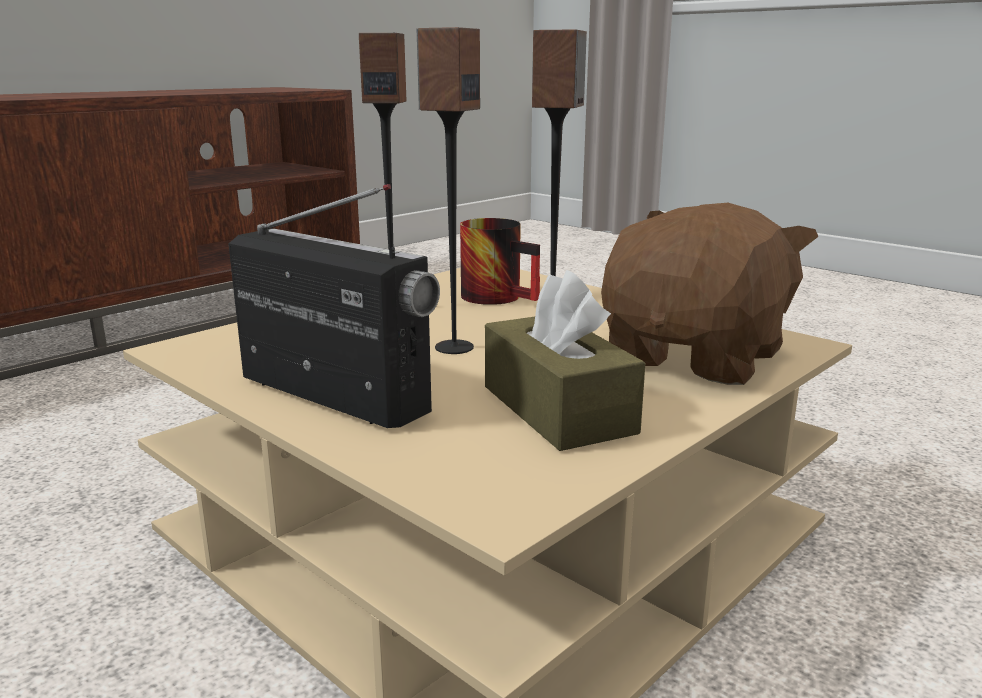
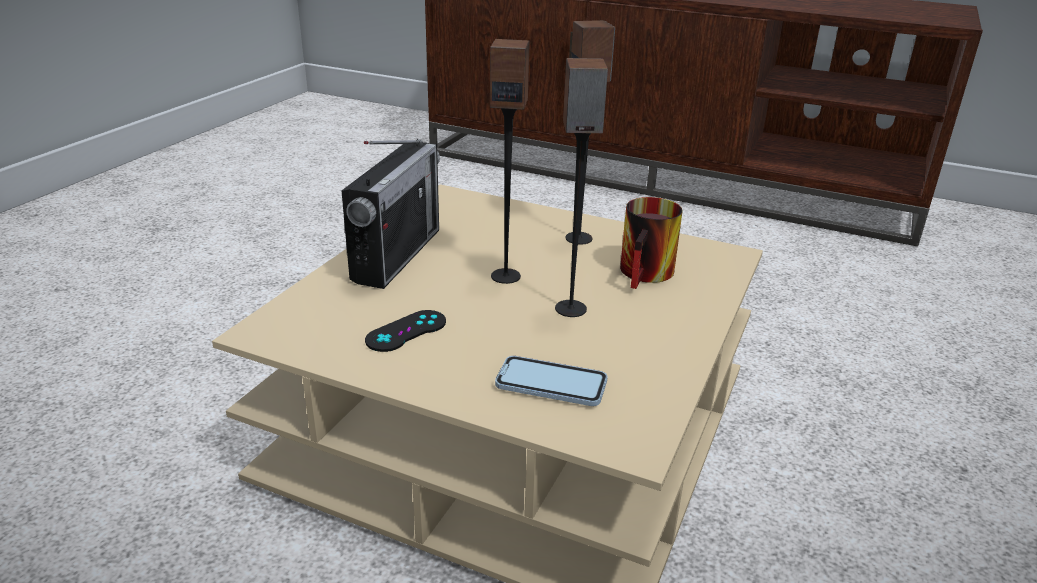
camera: 70 degrees right, 10 degrees up
(557, 409) = (406, 331): brown tissue box -> black game controller
(697, 357) = (551, 384): brown plush toy -> phone

